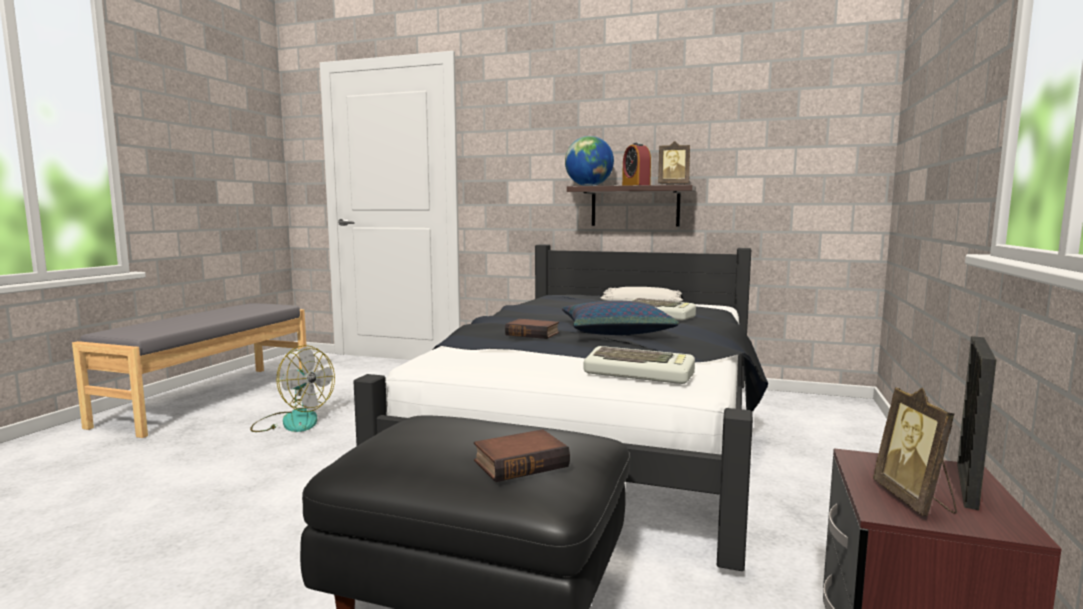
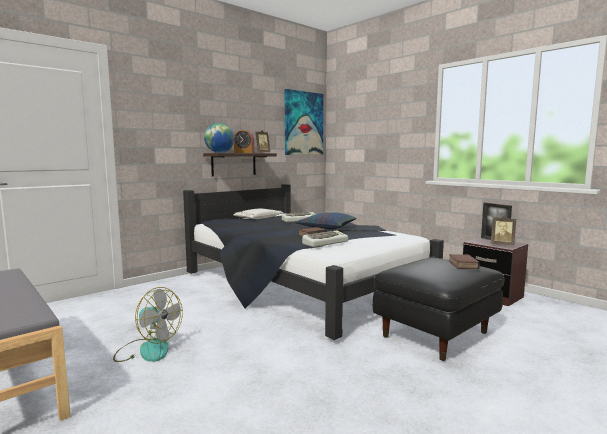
camera: 60 degrees left, 0 degrees up
(292, 421) = (147, 349): fan -> fan turned 60 degrees clockwise
(640, 373) = (394, 237): keyboard -> keyboard (325, 242)
(818, 119) = (303, 123): none -> picture

